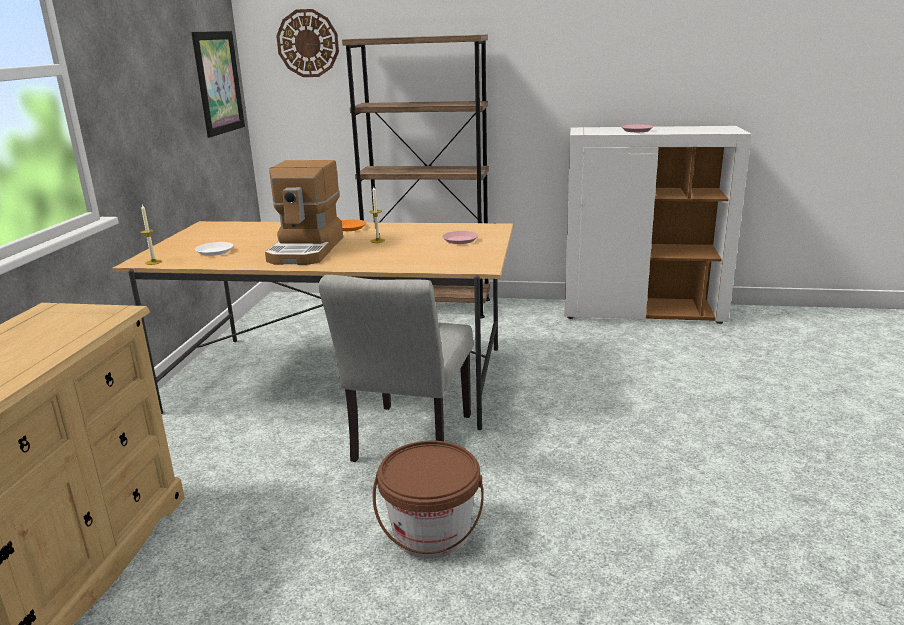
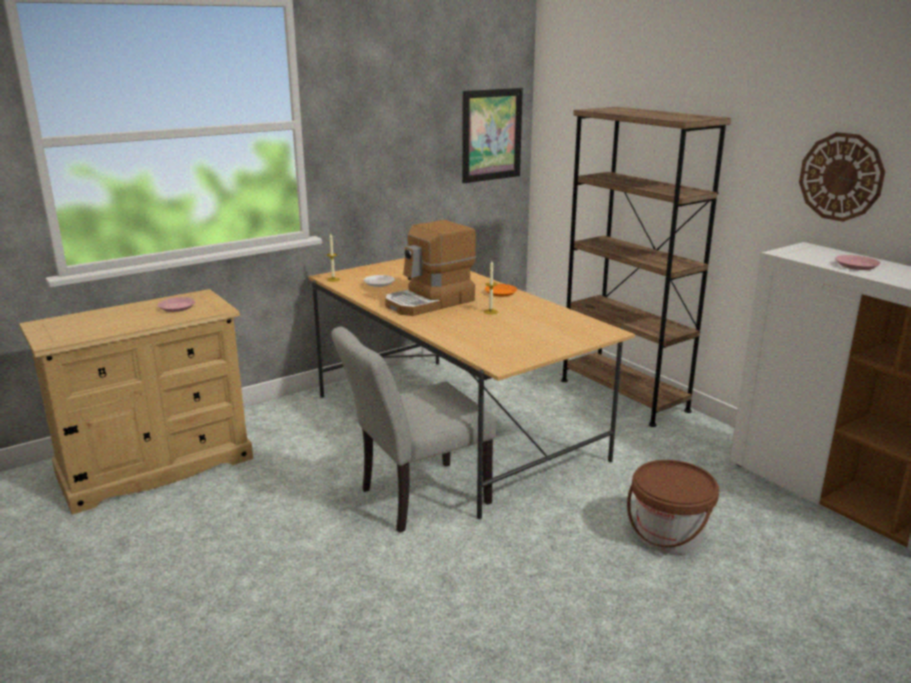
camera: 45 degrees right, 0 degrees up
(308, 43) = (580, 105): wall clock -> wall clock (841, 177)
(431, 533) = (325, 567): brown bucket -> brown bucket (668, 535)
(460, 240) = (548, 334): pink plate -> pink plate (177, 307)

